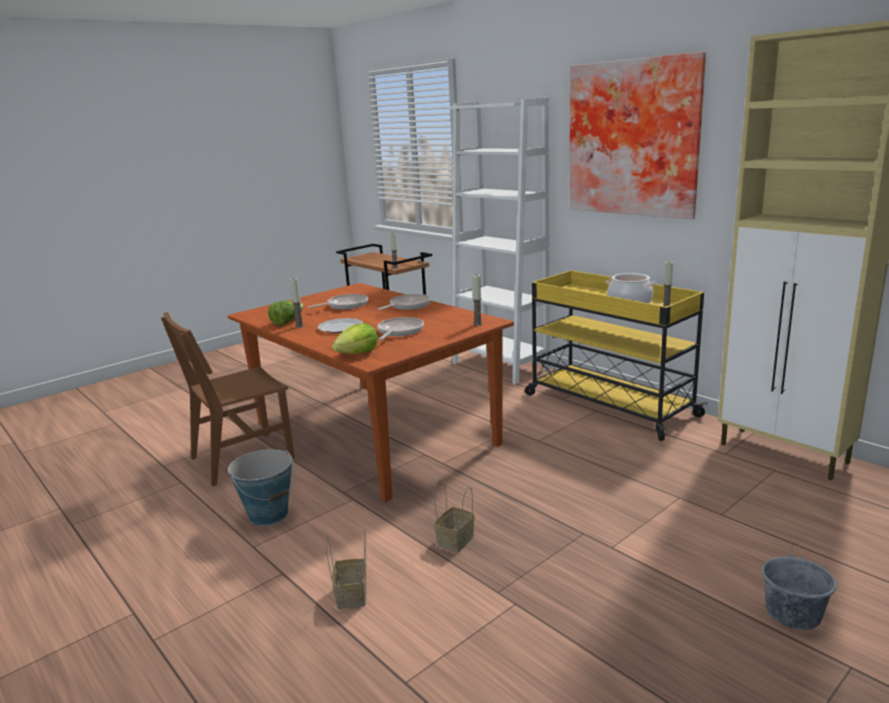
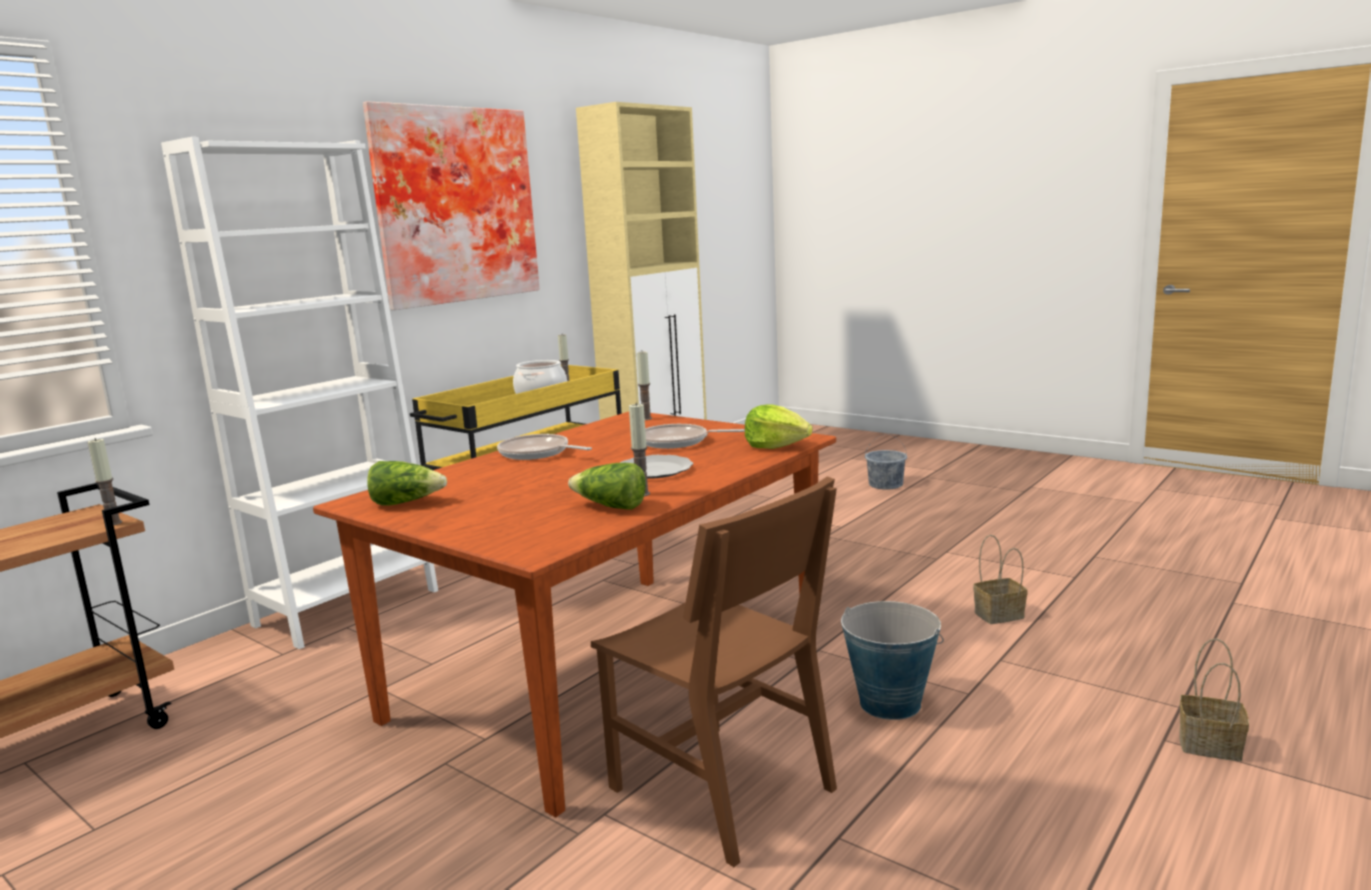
camera: 100 degrees left, 5 degrees down
(343, 293) = (406, 503): none -> lettuce
(345, 305) = (512, 487): frying pan -> none
(455, 541) = (873, 582): basket -> basket (1212, 745)

